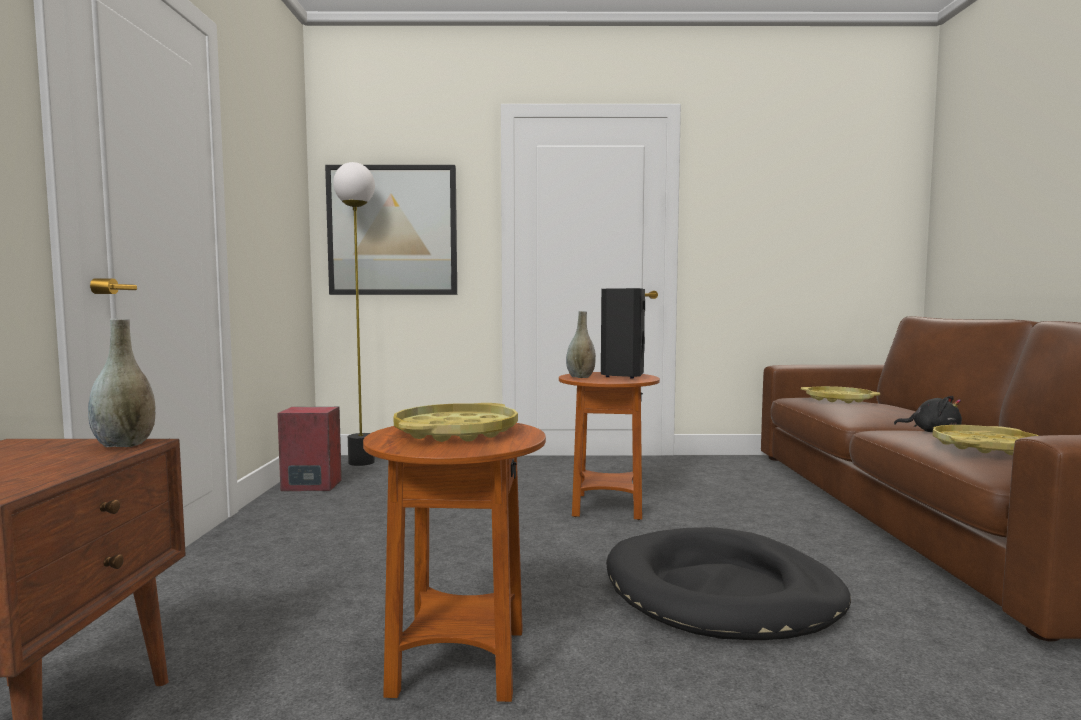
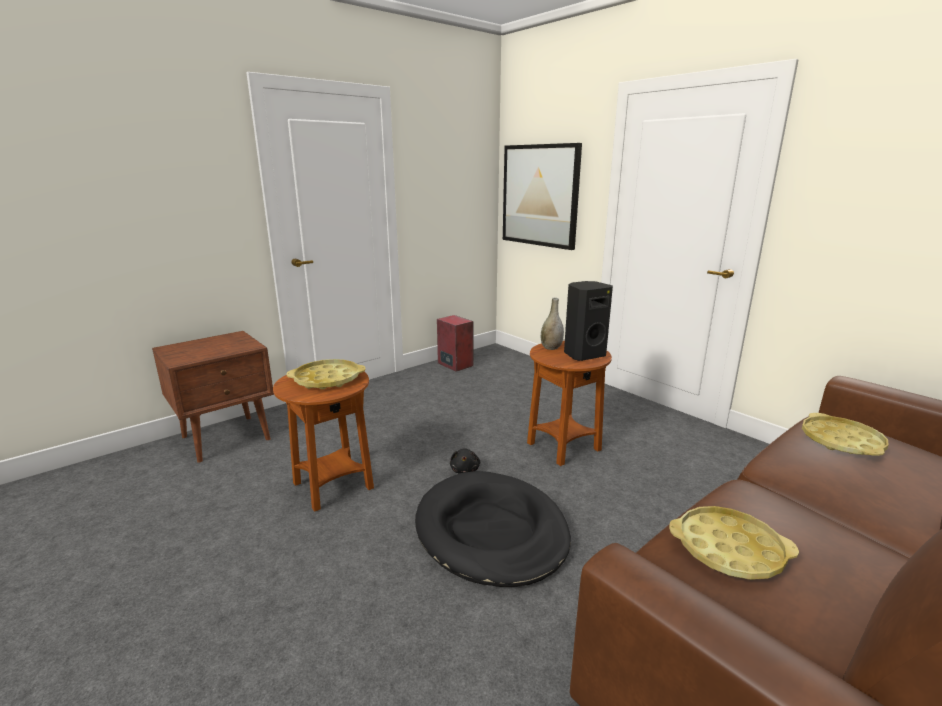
camera: 50 degrees right, 15 degrees up
(124, 444) = (248, 346): grey vase -> none
(362, 462) = (505, 356): floor lamp -> none
(932, 432) = (776, 514): black plush toy -> black plush toy (465, 470)

